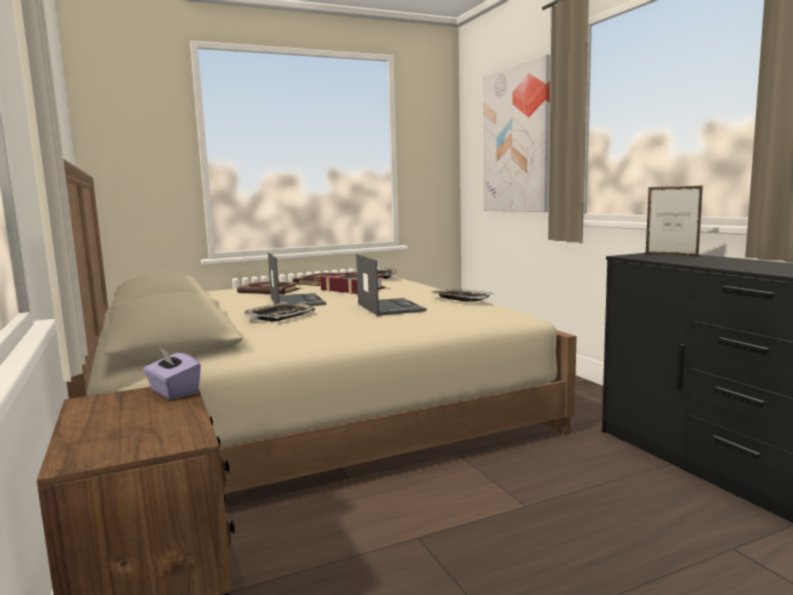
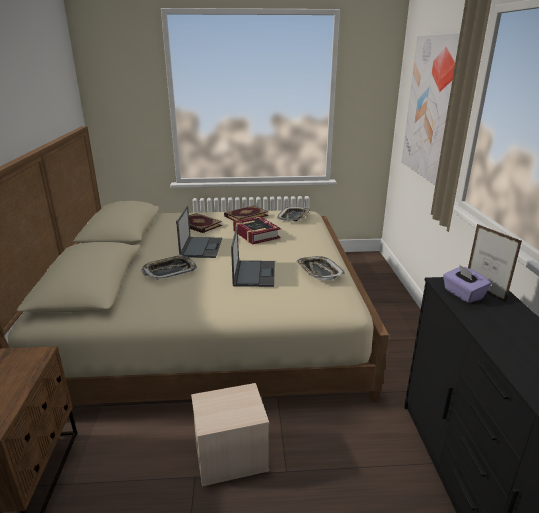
camera: 20 degrees right, 15 degrees up
(173, 392) = (33, 359): purple tissue box -> purple tissue box (462, 294)
(446, 510) = (230, 457): none -> beige storage box

